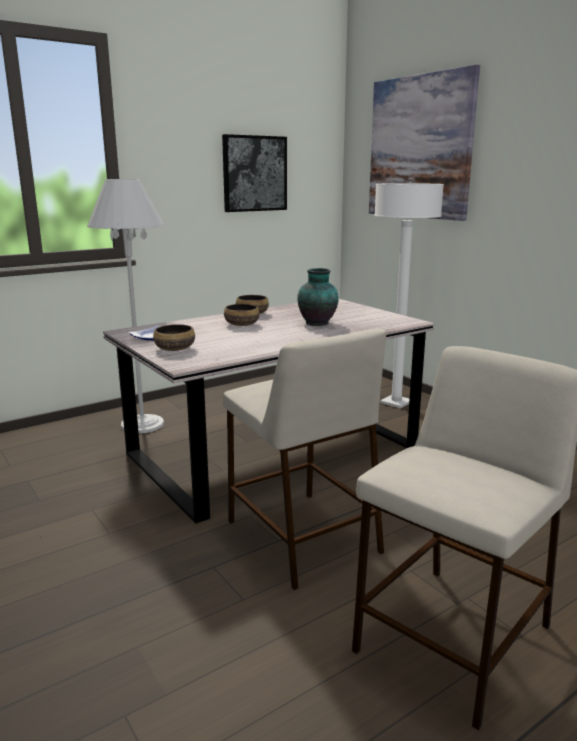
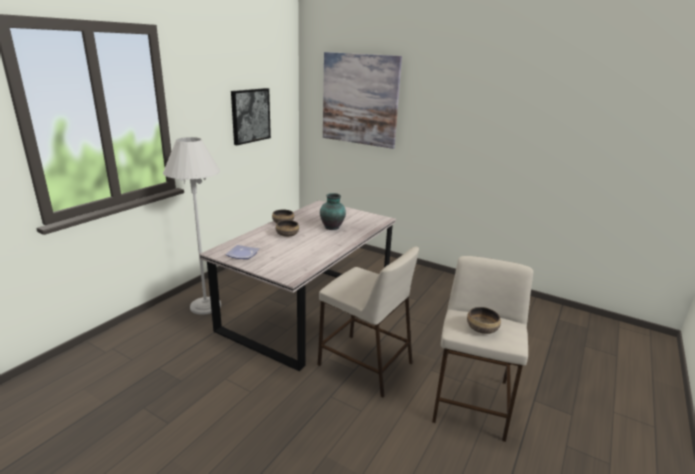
camera: 25 degrees left, 5 degrees up
(175, 349) = (269, 264): bowl -> bowl (482, 328)
(396, 403) = (356, 260): white floor lamp -> none

